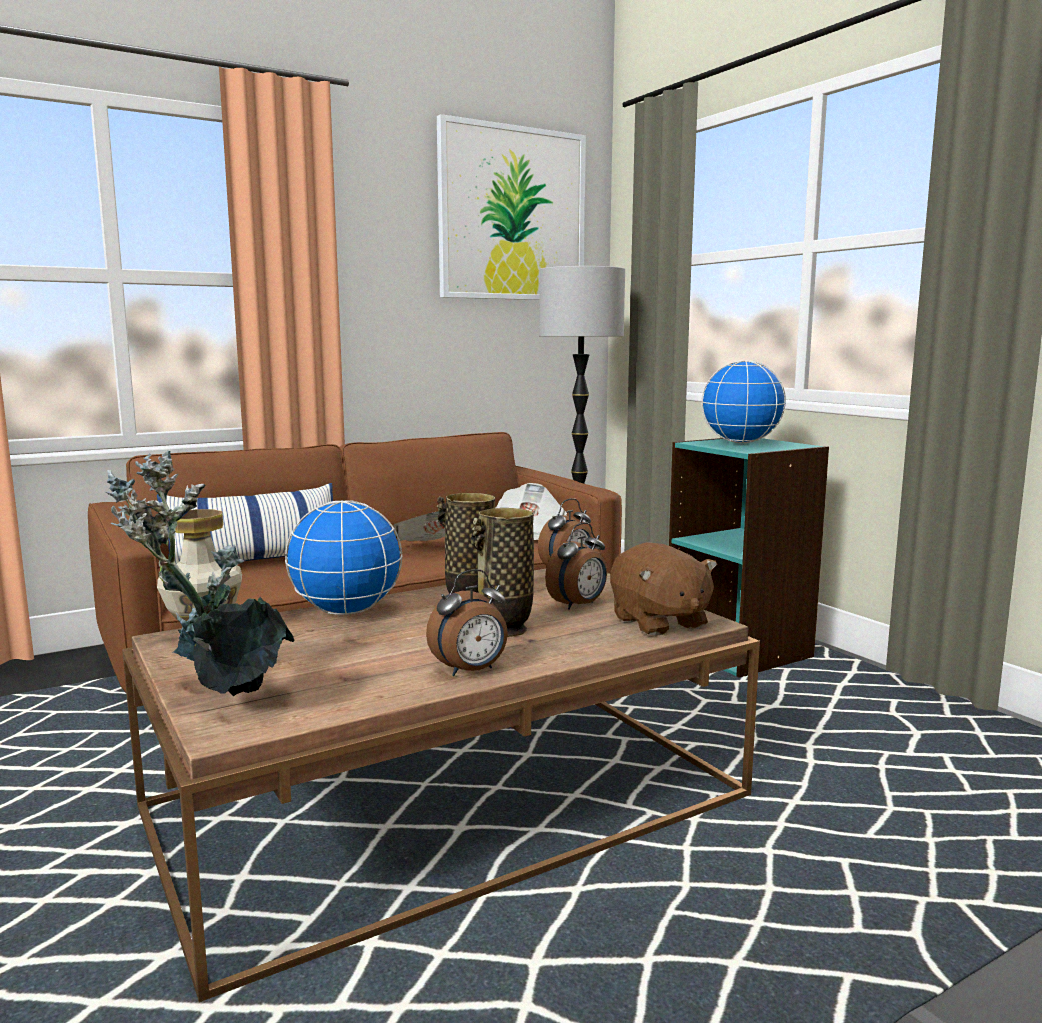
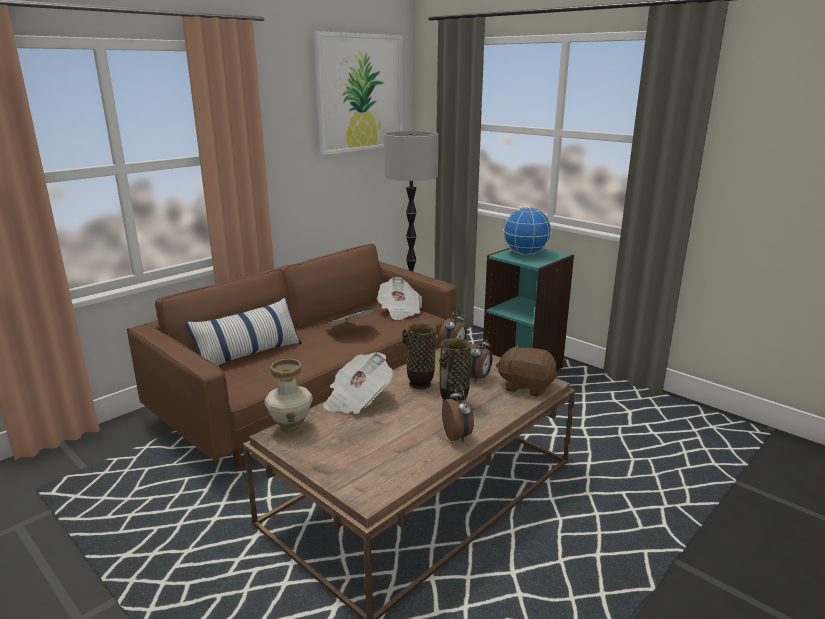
camera: 15 degrees left, 10 degrees up
(218, 699) = (344, 477): potted plant -> none
(346, 612) = (357, 400): globe -> newspaper
(471, 671) = (458, 436): alarm clock -> alarm clock turned 60 degrees counterclockwise
(658, 622) = (526, 386): brown plush toy -> brown plush toy turned 150 degrees clockwise

